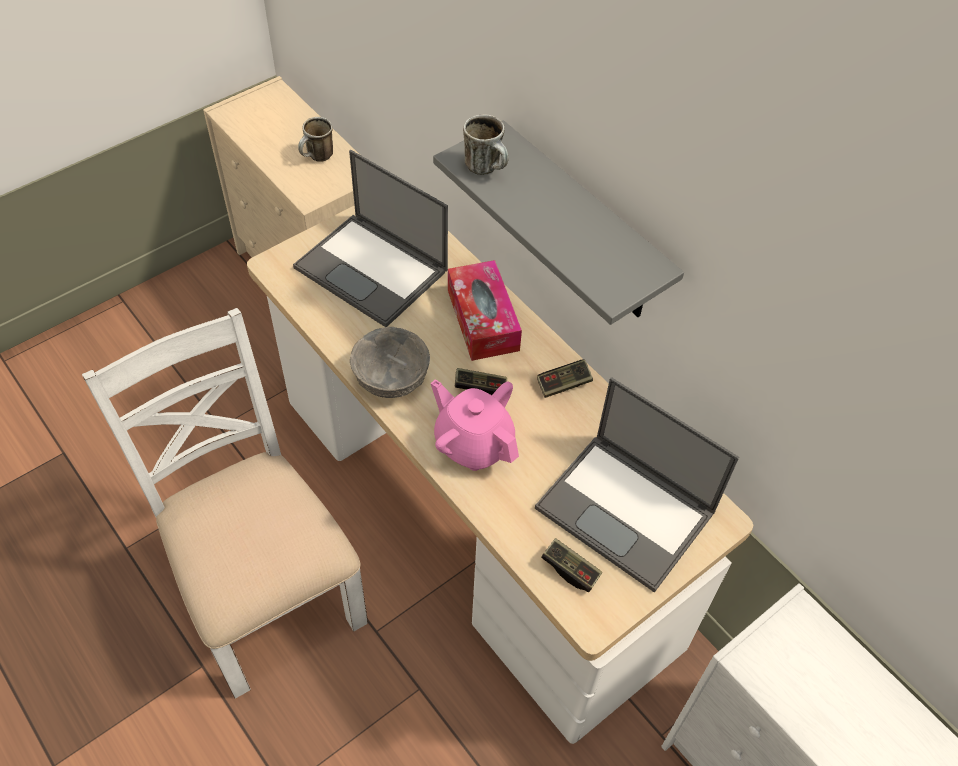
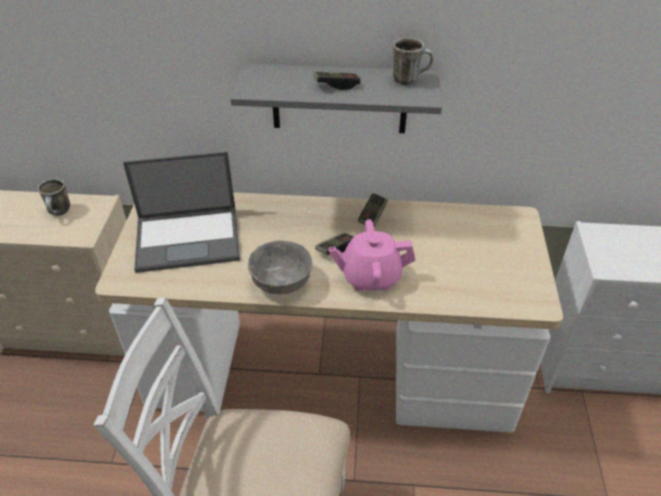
camera: 45 degrees left, 10 degrees down
(482, 319) = (289, 217): tissue box -> none
(487, 168) = (271, 86): mug -> mug (410, 79)
(570, 569) = (498, 292): game controller -> game controller (336, 85)
(627, 511) = (482, 245): laptop -> none

